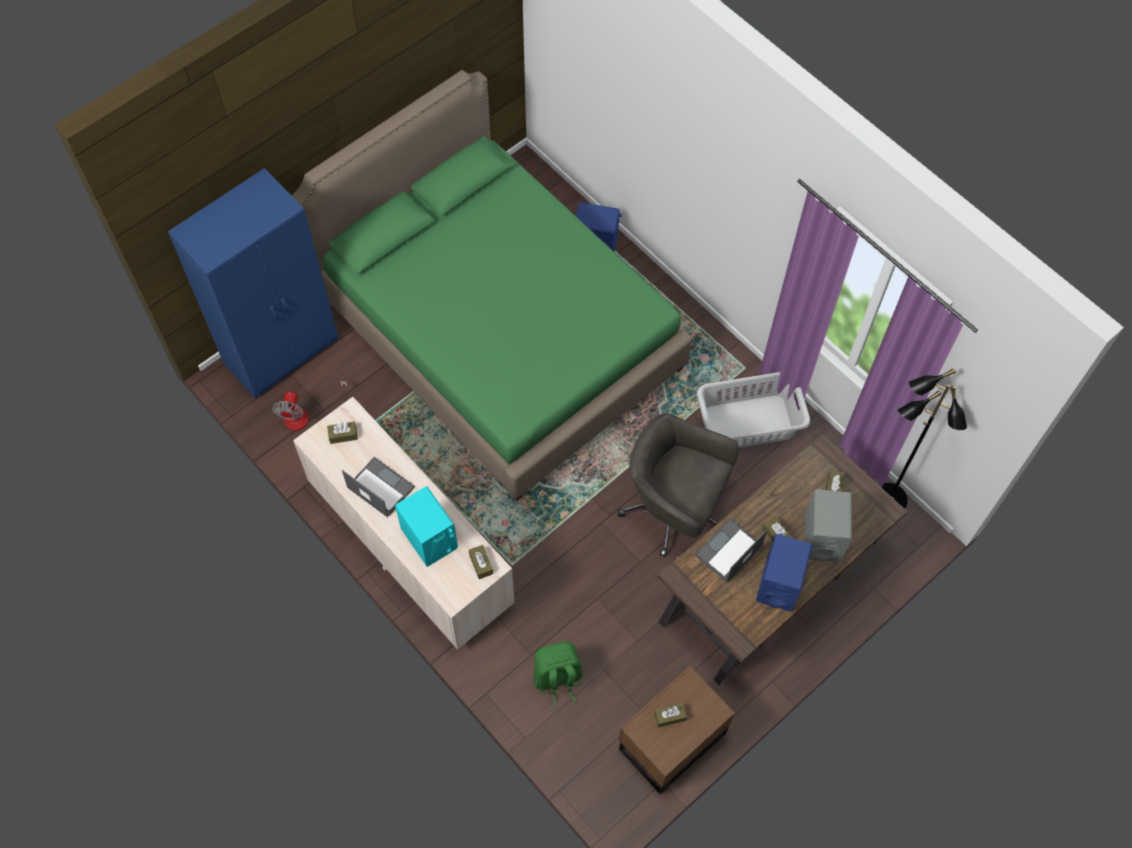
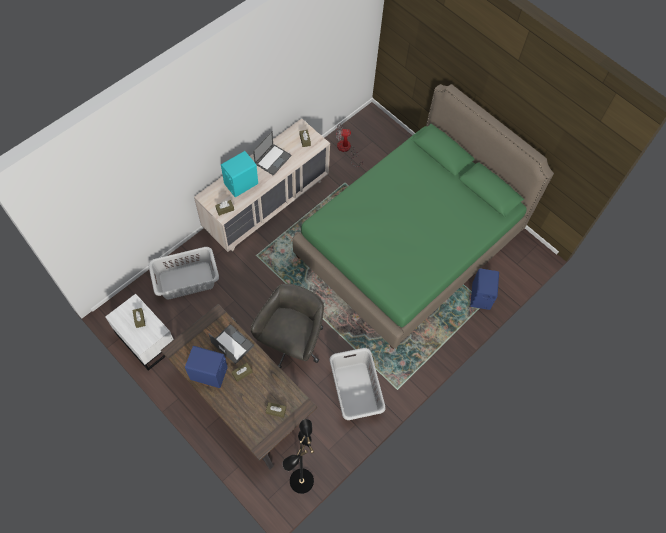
camera: 85 degrees right, 0 degrees up
(283, 352) = (386, 136): blue wardrobe -> none
(557, 679) = (186, 280): green backpack -> grey laundry basket
(670, 740) = (146, 339): brown nightstand -> white nightstand
(822, 537) = (240, 402): grey speaker -> none

